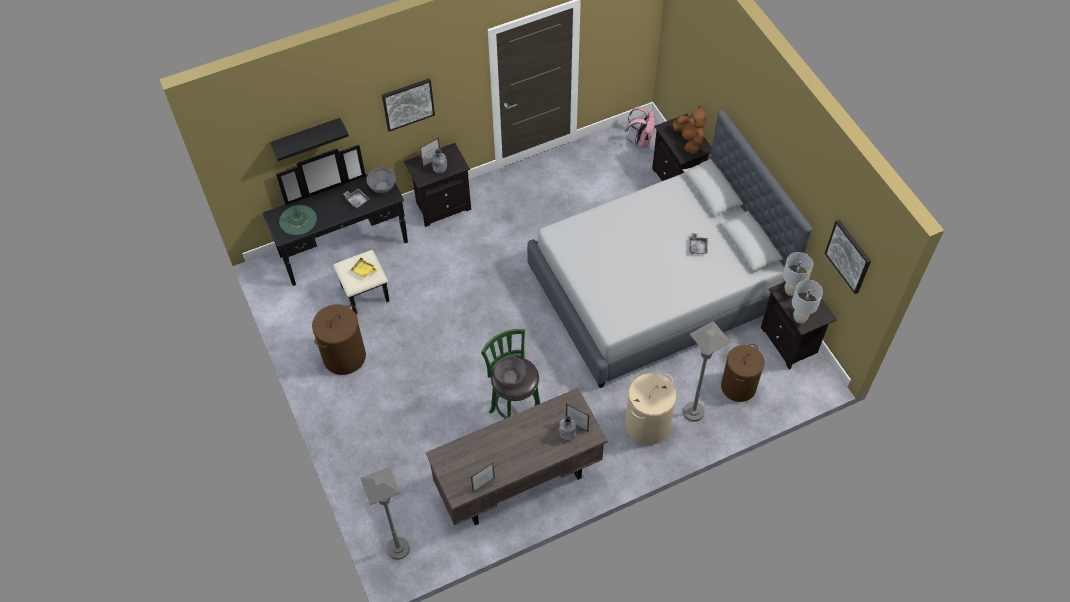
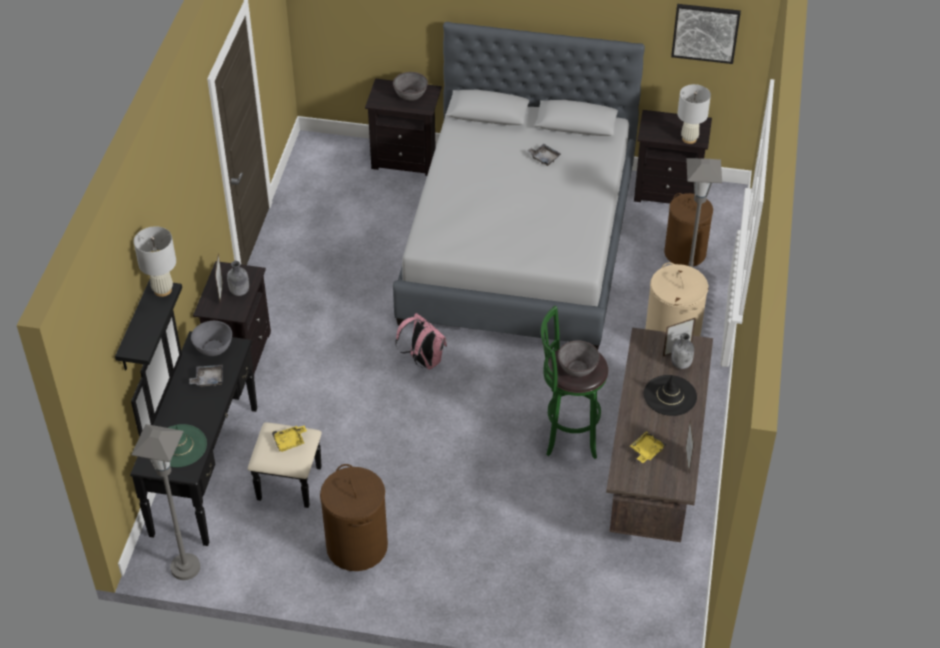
camera: 55 degrees left, 10 degrees down
(398, 548) = (652, 624): grey floor lamp -> grey floor lamp (185, 568)
(408, 104) = (183, 224): picture -> none
(474, 457) = (646, 451): none -> yellow tray
(533, 444) = (670, 396): none -> black hat
(641, 141) = (328, 157): pink backpack -> pink backpack (423, 360)
(689, 140) = (410, 95): brown plush toy -> grey bowl
(791, 291) = (653, 127): white table lamp -> white table lamp (162, 290)

